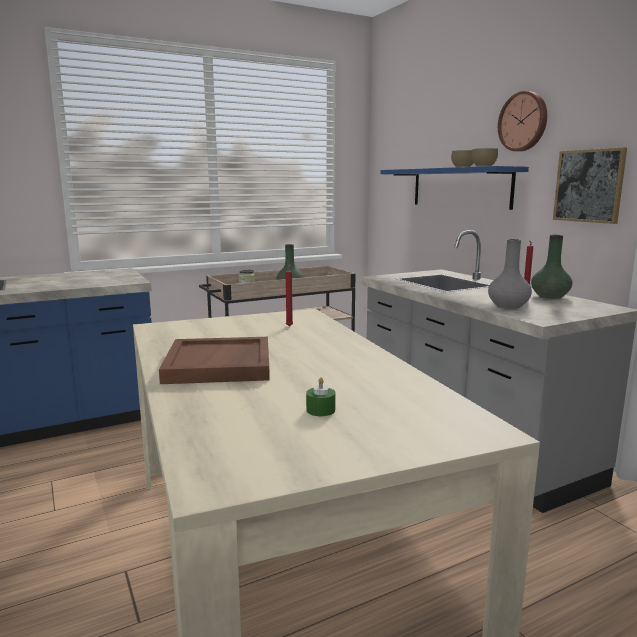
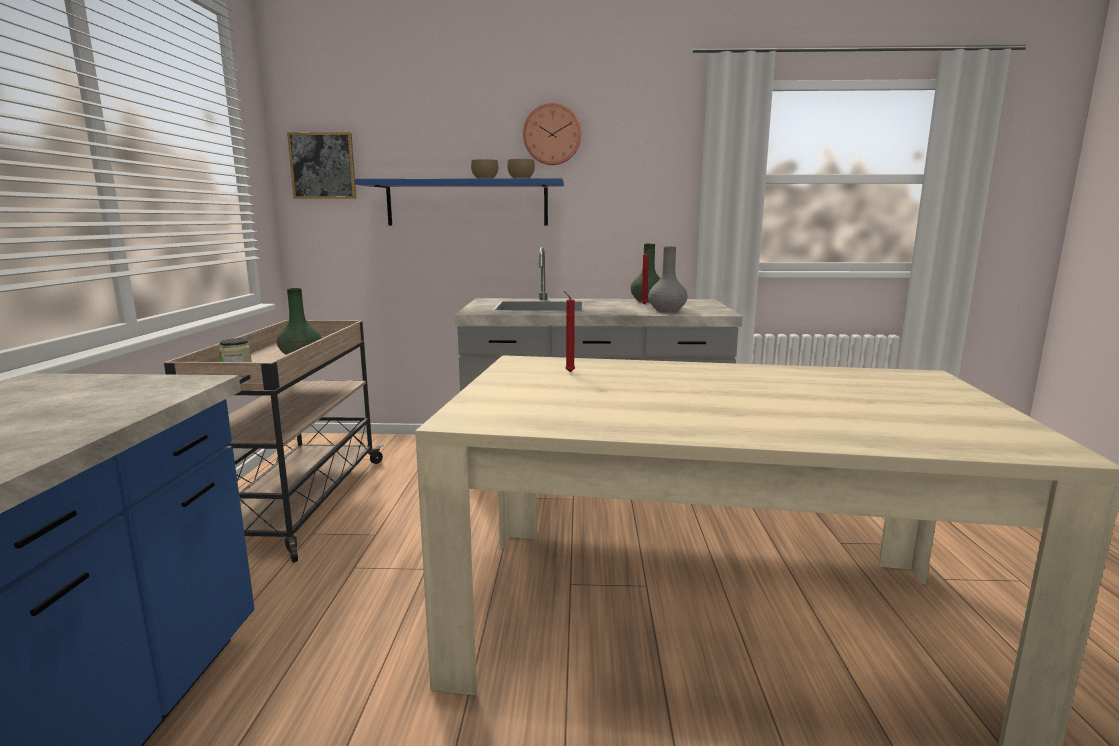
camera: 60 degrees left, 0 degrees up
(220, 365) = (702, 412): brown tray -> none
(320, 410) = (872, 401): green candle -> none
(589, 186) = (633, 200): picture -> picture (323, 166)

